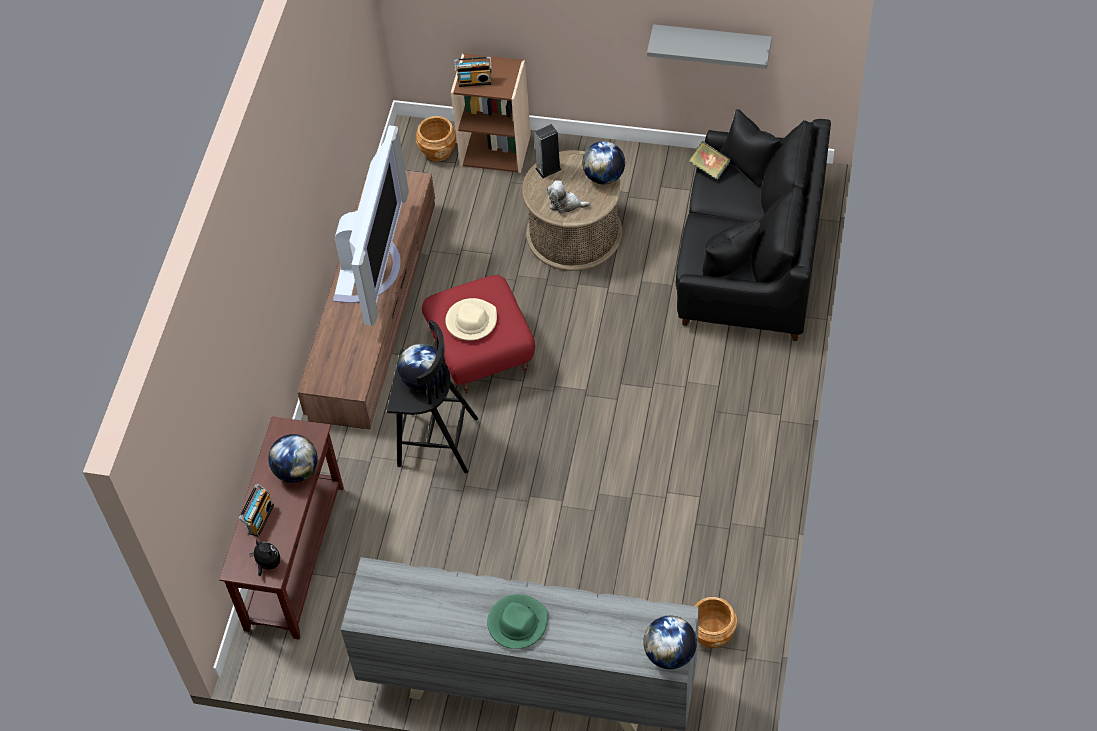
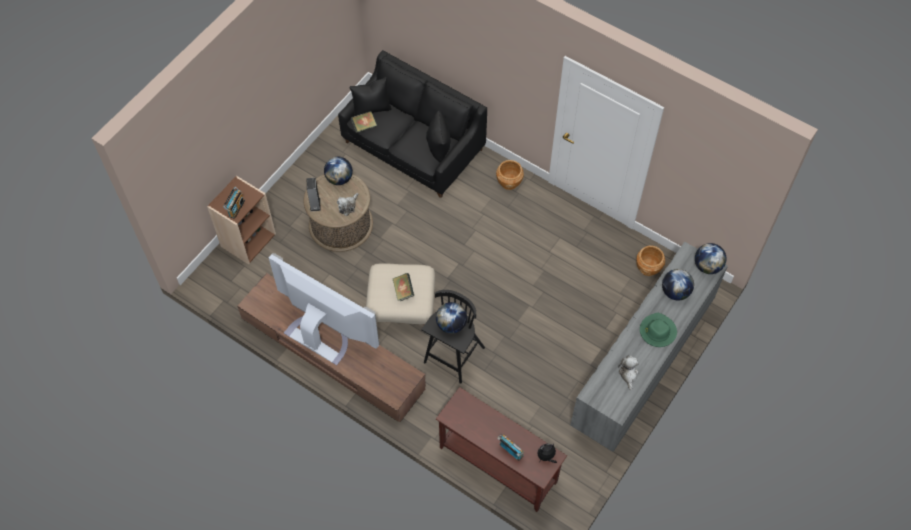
camera: 70 degrees left, 5 degrees up
(296, 471) = (485, 418): globe -> globe (675, 292)
(427, 609) = (628, 374): none -> plush toy
(438, 151) = (228, 272): brown planter -> brown planter (509, 182)
(471, 321) = (403, 291): beige hat -> book
(481, 352) = (401, 307): red ottoman -> beige ottoman
(711, 42) = (310, 69): grey shelf -> none

